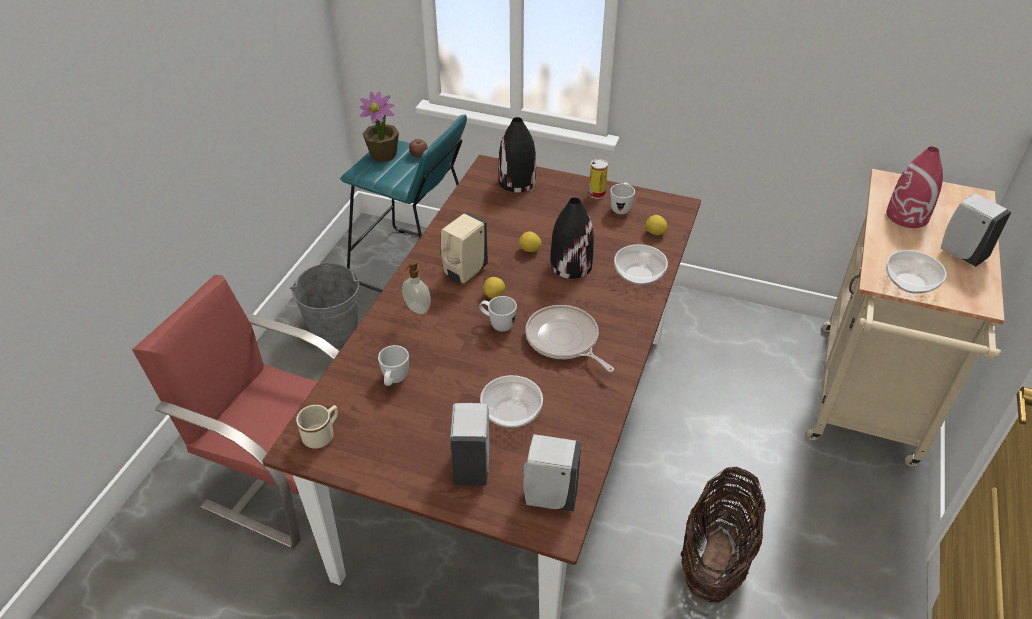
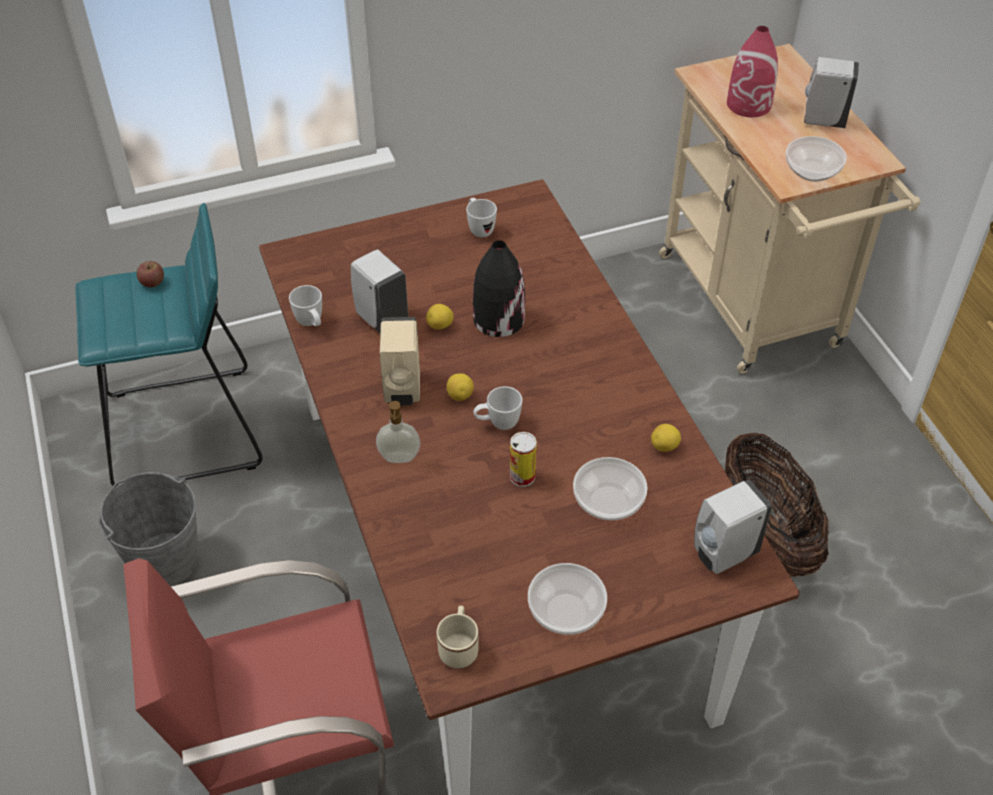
camera: 40 degrees left, 5 degrees up
(383, 155) = (107, 305): potted plant -> none
(394, 381) = (465, 546): white mug -> white mug (311, 324)
(472, 465) = (629, 574): white soap dispenser -> white soap dispenser (381, 319)
(517, 182) = (340, 256): black vase -> none
(564, 340) = (576, 400): frying pan -> none
(597, 194) = (438, 226): can -> can (522, 477)
(638, 275) = (571, 293): bowl -> bowl (565, 612)
(655, 233) = (540, 239): lemon -> lemon (664, 447)

